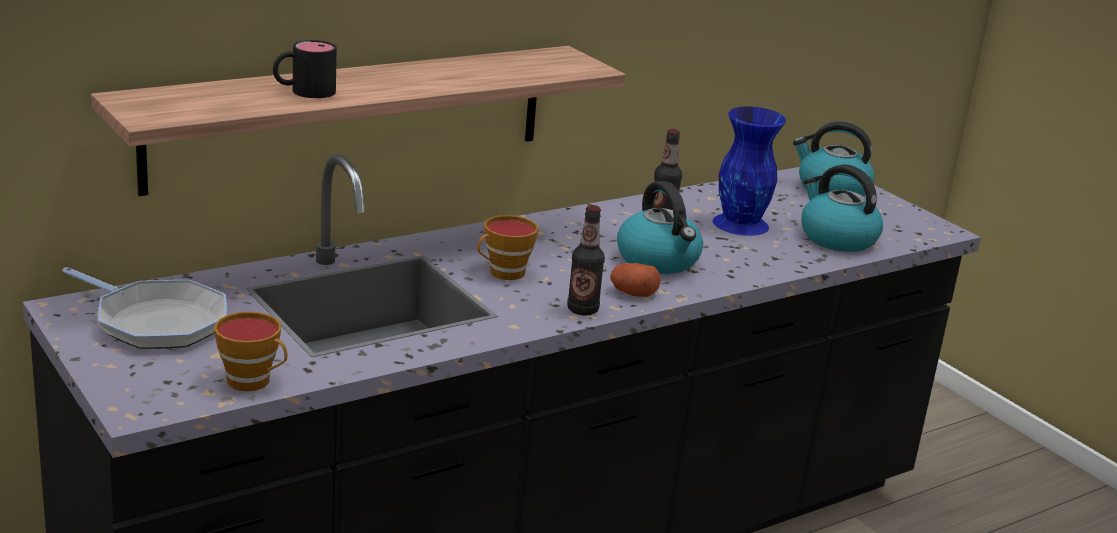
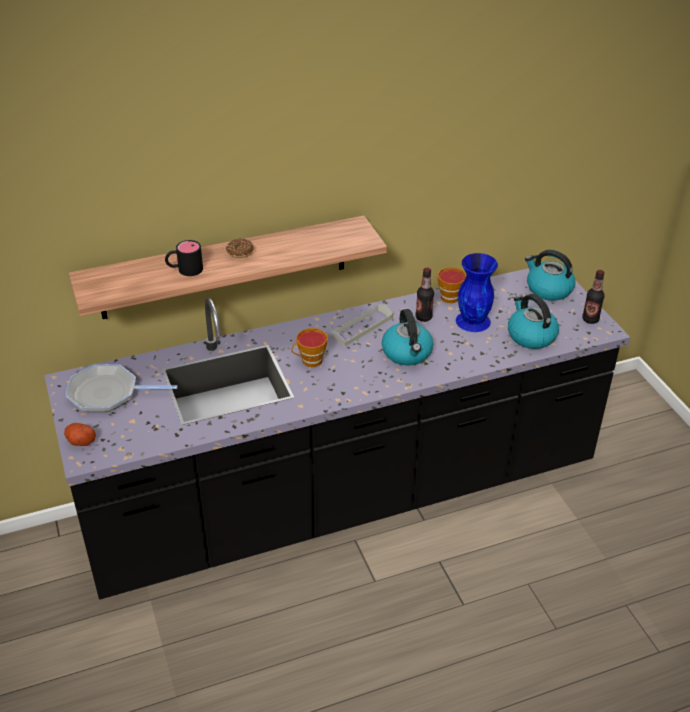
camera: 15 degrees right, 15 degrees up
(156, 322) = (108, 393): frying pan -> frying pan turned 135 degrees clockwise
(253, 382) = (146, 442): cup -> cup (452, 298)
(390, 76) = (240, 252): none -> donut
(570, 233) = (361, 327): none -> grey tray
(582, 310) = (345, 394): bottle -> bottle (590, 319)
(632, 293) = (380, 381): potato -> potato (80, 441)

